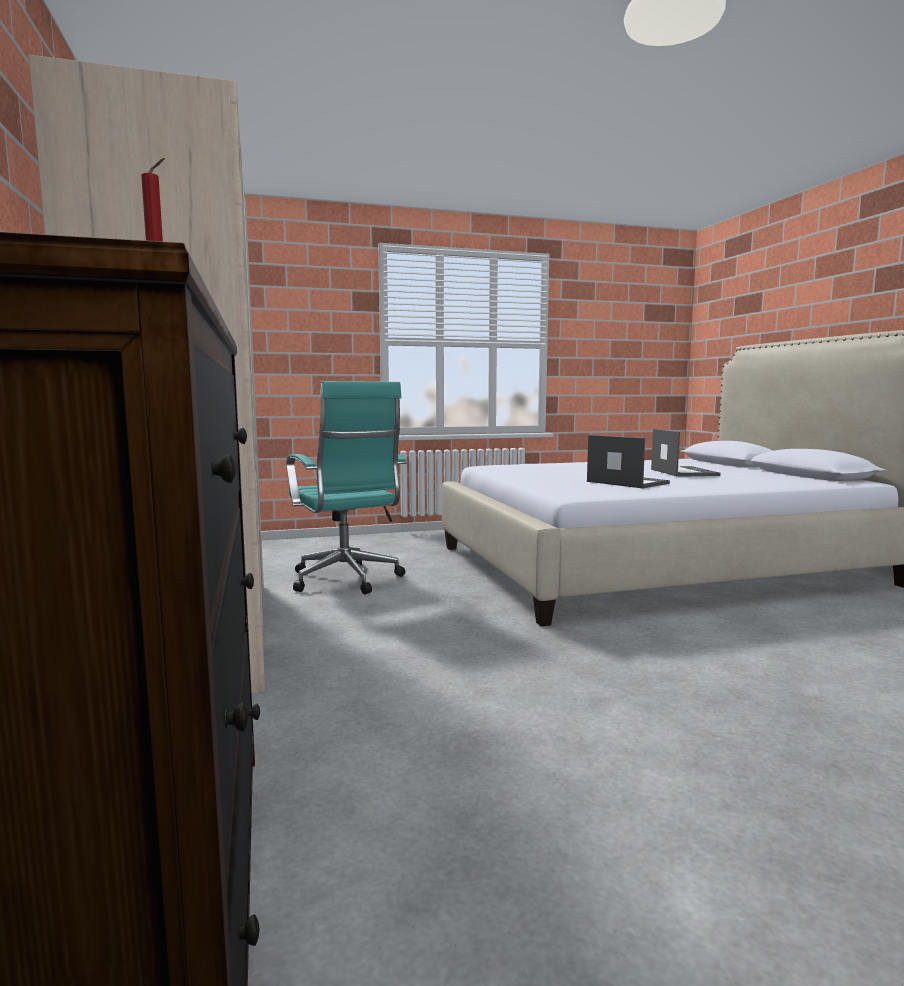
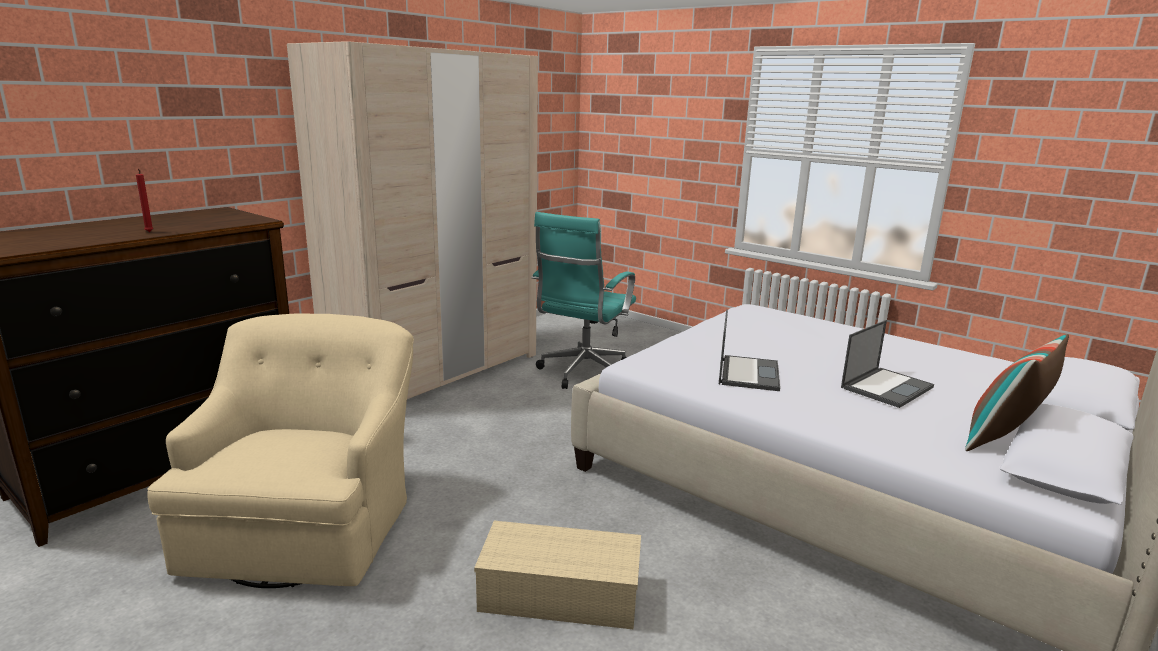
camera: 55 degrees right, 10 degrees up
(518, 795) = (308, 524): none -> beige armchair
(759, 683) = (557, 594): none -> beige storage box
(777, 474) = (1004, 439): none -> pillow

